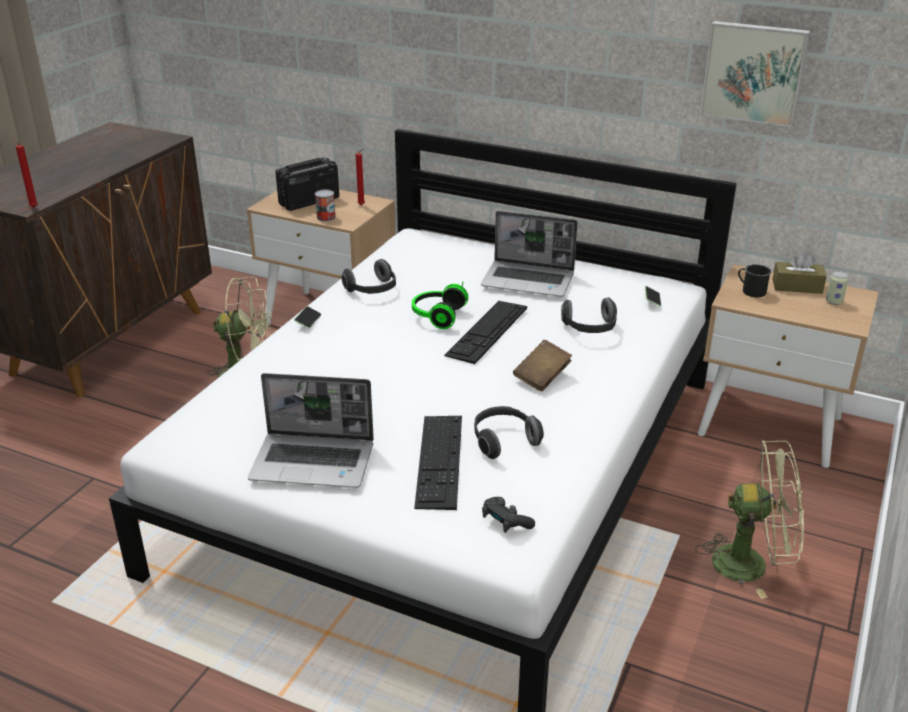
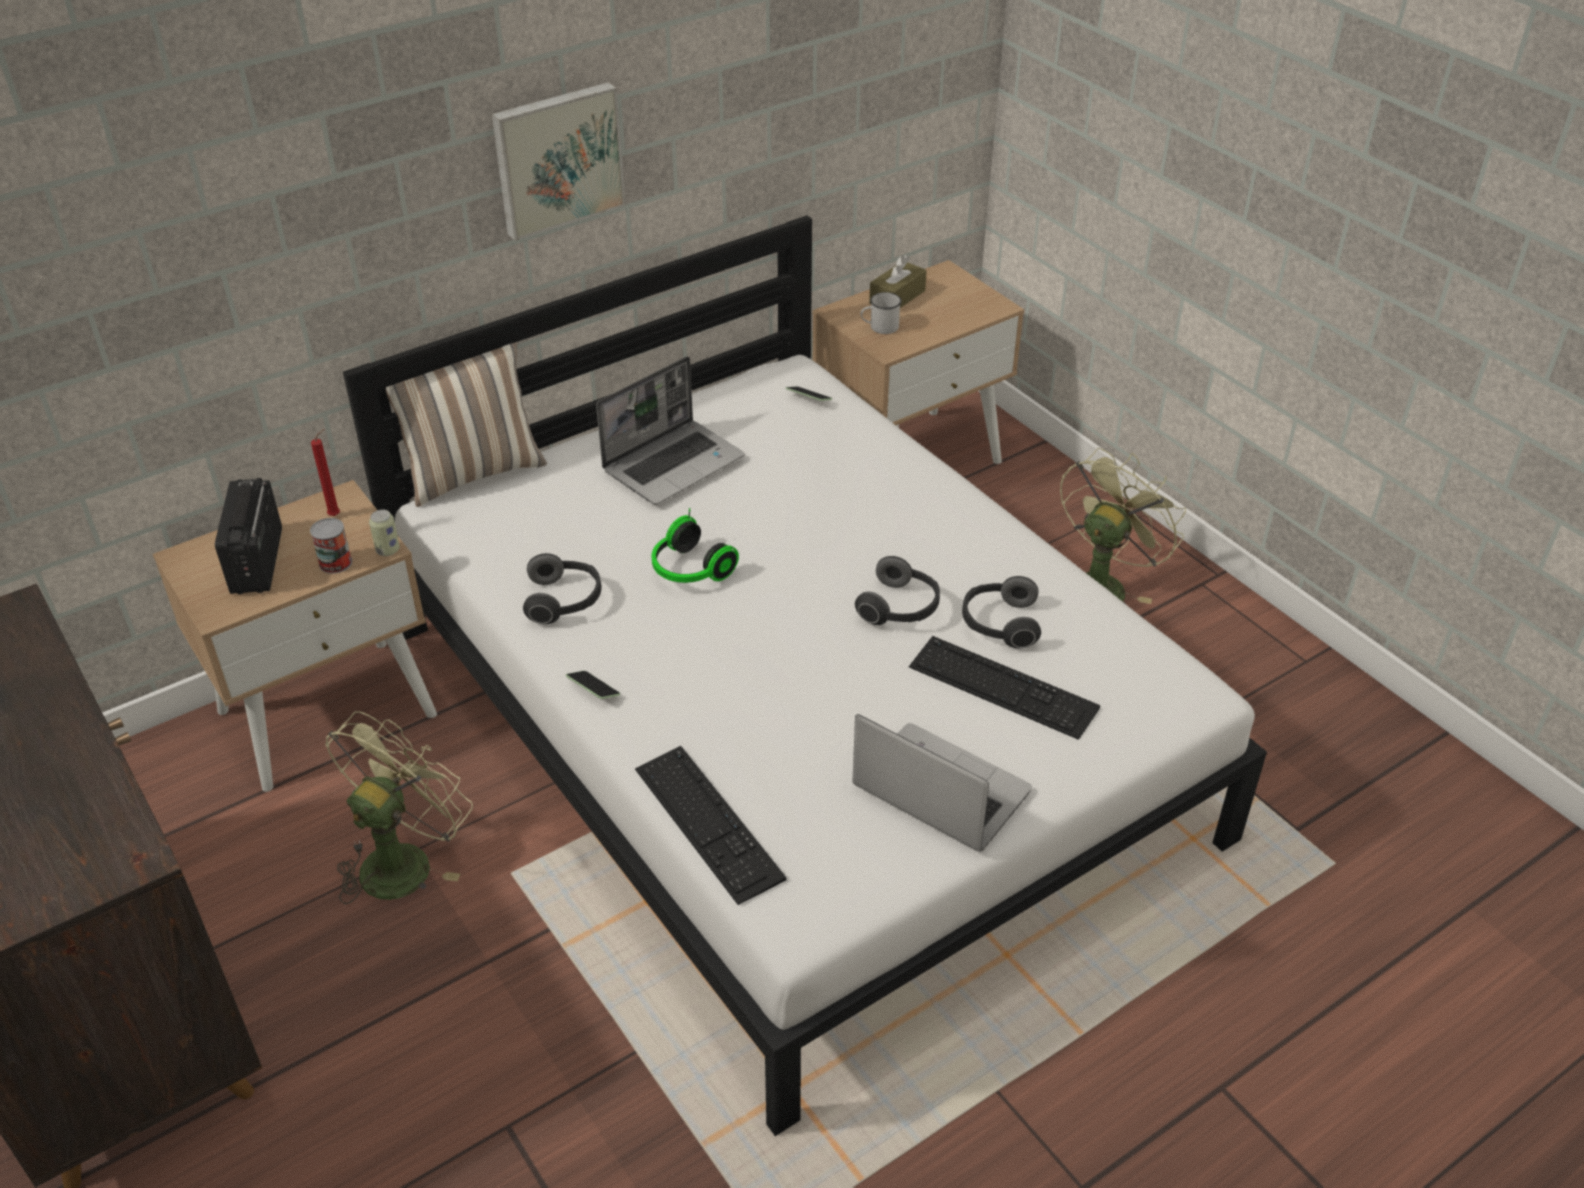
camera: 60 degrees left, 10 degrees up
(33, 207) = (144, 851): red candle -> none
(314, 462) = (938, 790): laptop -> laptop turned 90 degrees counterclockwise
(452, 233) = (473, 472): none -> pillow
(487, 331) = (766, 544): keyboard -> keyboard (708, 823)
(505, 522) = (1142, 680): black game controller -> none
(542, 377) = (898, 545): brown book -> none
(590, 328) = (832, 467): headphones -> headphones (900, 608)
(750, 290) = (879, 327): black mug -> white mug
(754, 72) = (797, 78): picture -> picture (557, 158)
(834, 302) = (946, 293): can -> can (388, 550)

